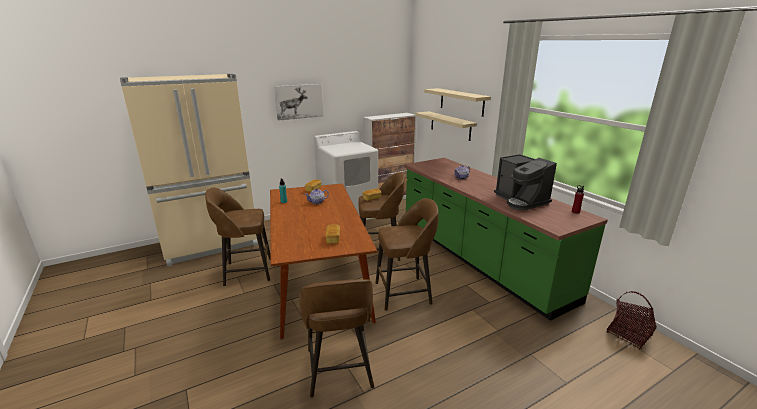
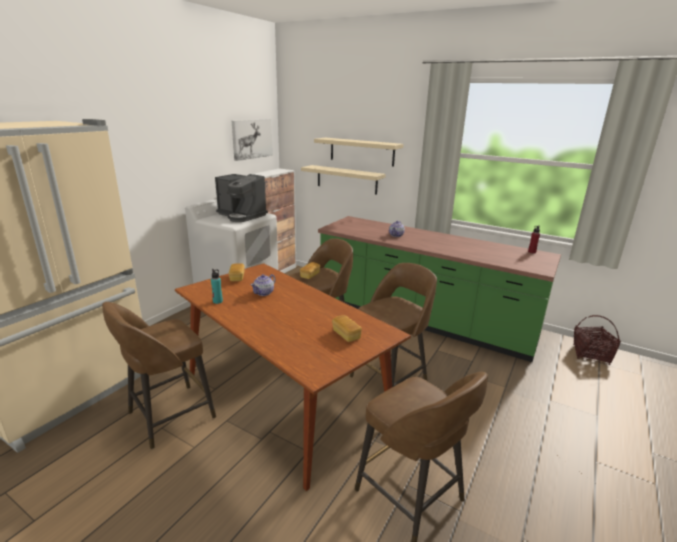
camera: 30 degrees left, 0 degrees up
(299, 101) = (161, 160): picture -> picture (252, 139)
(521, 200) = (478, 249): coffee machine -> coffee machine (242, 215)

